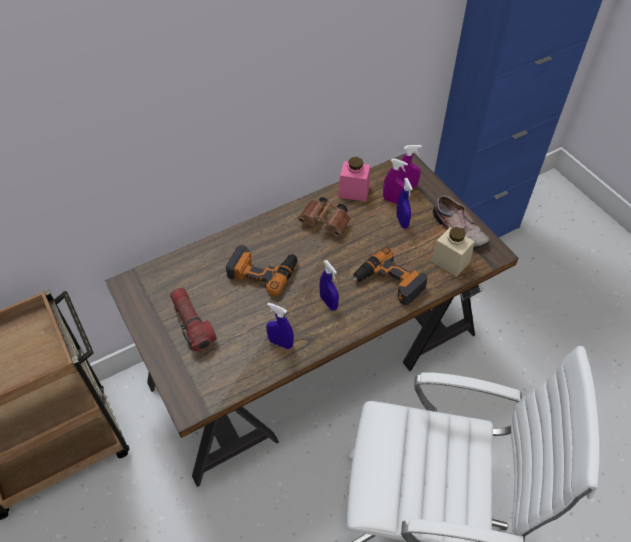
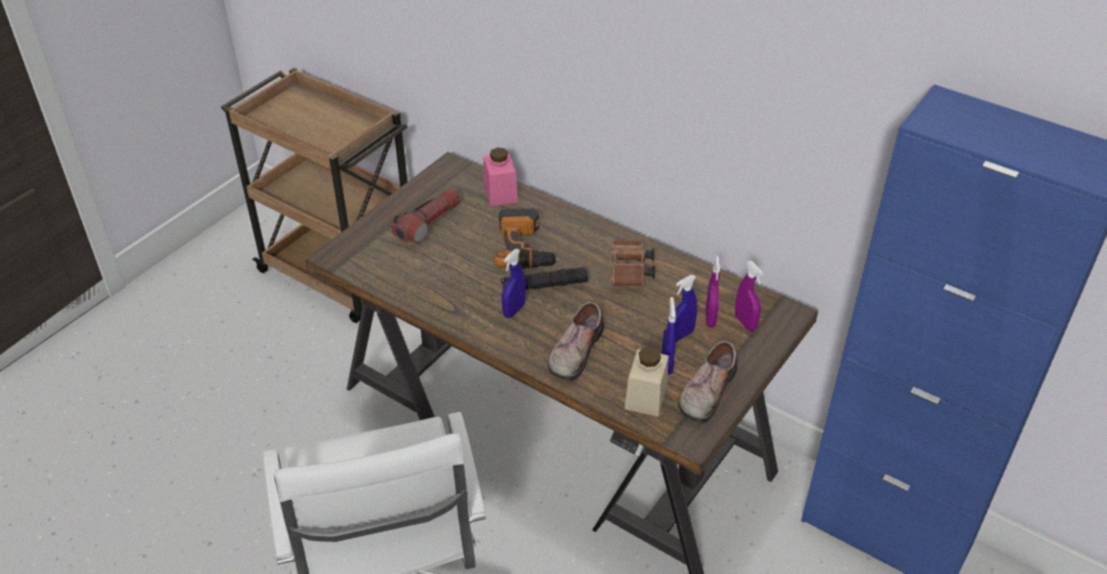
camera: 65 degrees right, 10 degrees down
(280, 343) = (439, 291): blue spray bottle -> blue spray bottle (667, 364)
(312, 275) = (544, 285): none -> black flashlight
(353, 191) = (699, 279): pink jar -> pink jar (500, 193)
(389, 283) = (574, 351): power drill -> shoe

